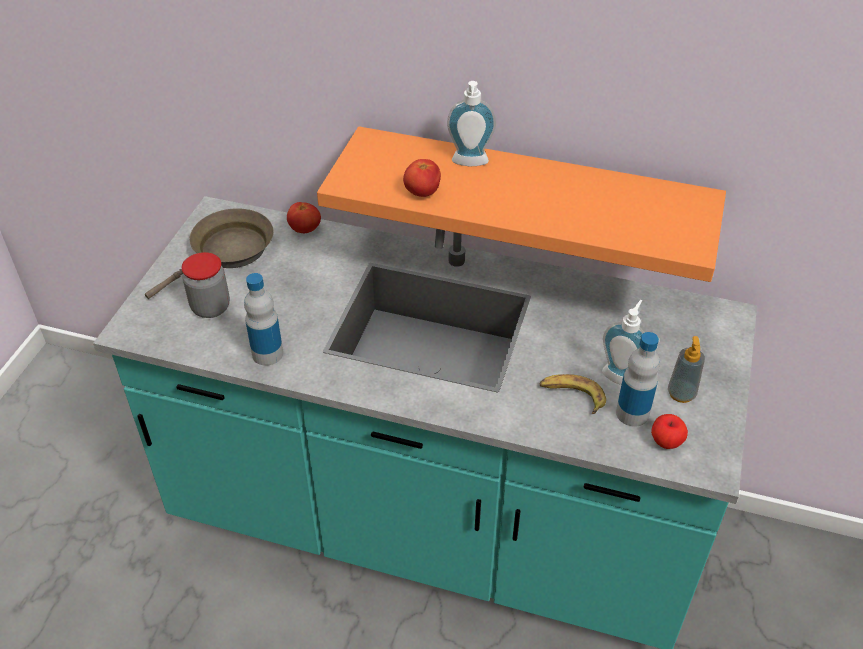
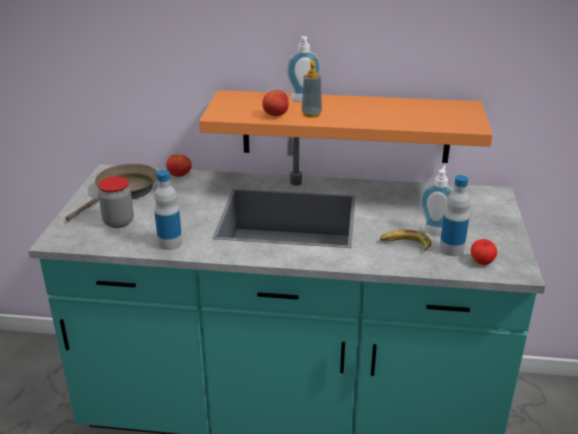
camera: 10 degrees left, 15 degrees down
(681, 394) = (481, 236): soap dispenser -> soap dispenser (311, 114)

